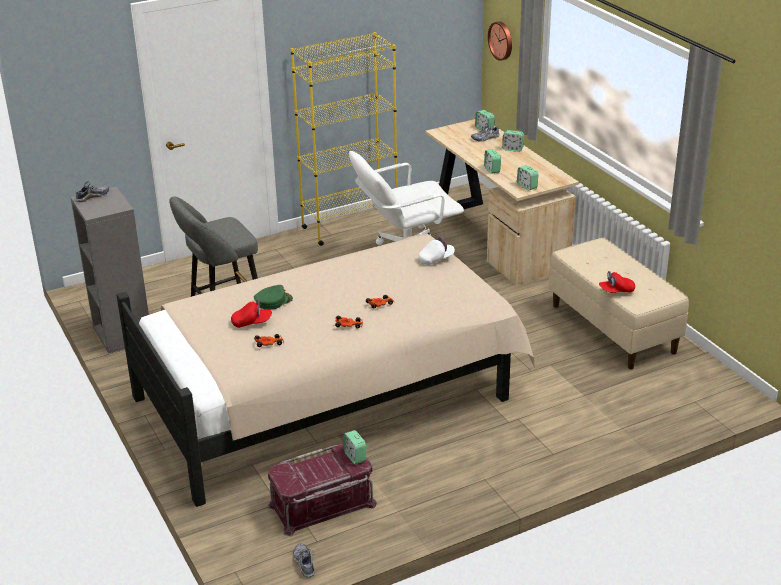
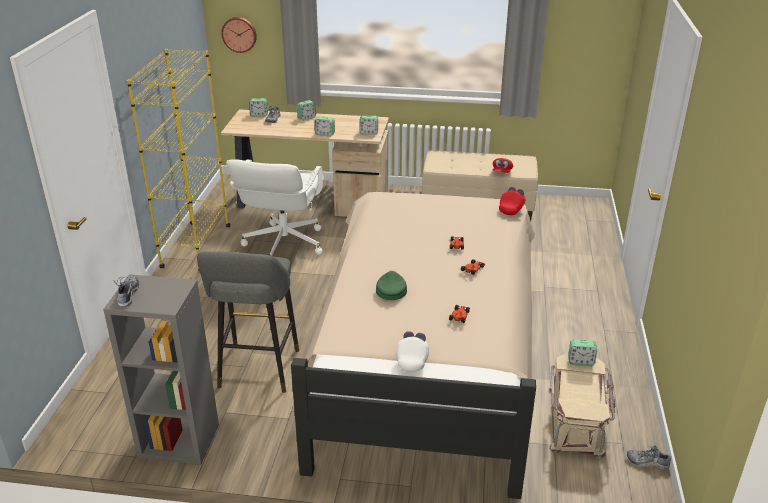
camera: 55 degrees left, 0 degrees up
(252, 322) = (414, 313): red cap -> red cap (512, 208)
(322, 506) = (577, 421): red storage box -> beige storage box
(436, 259) = (417, 201): white cap -> white cap (412, 359)

